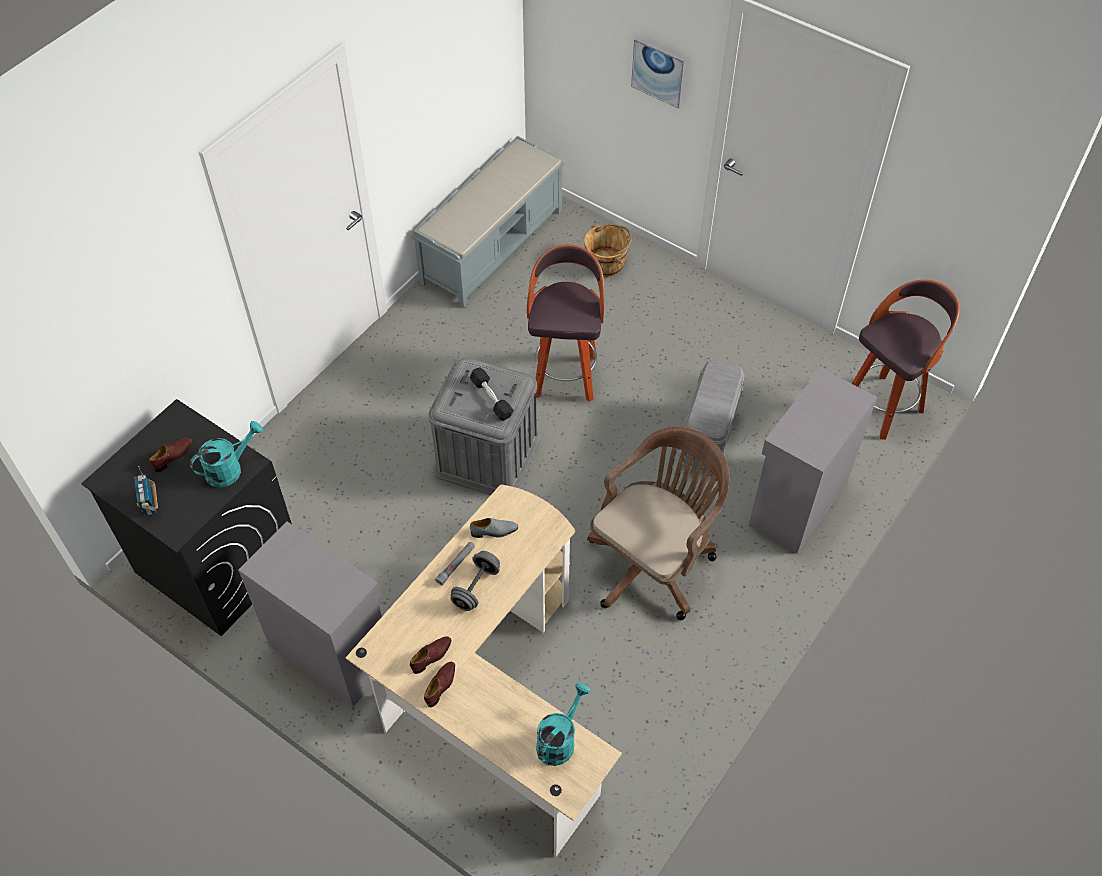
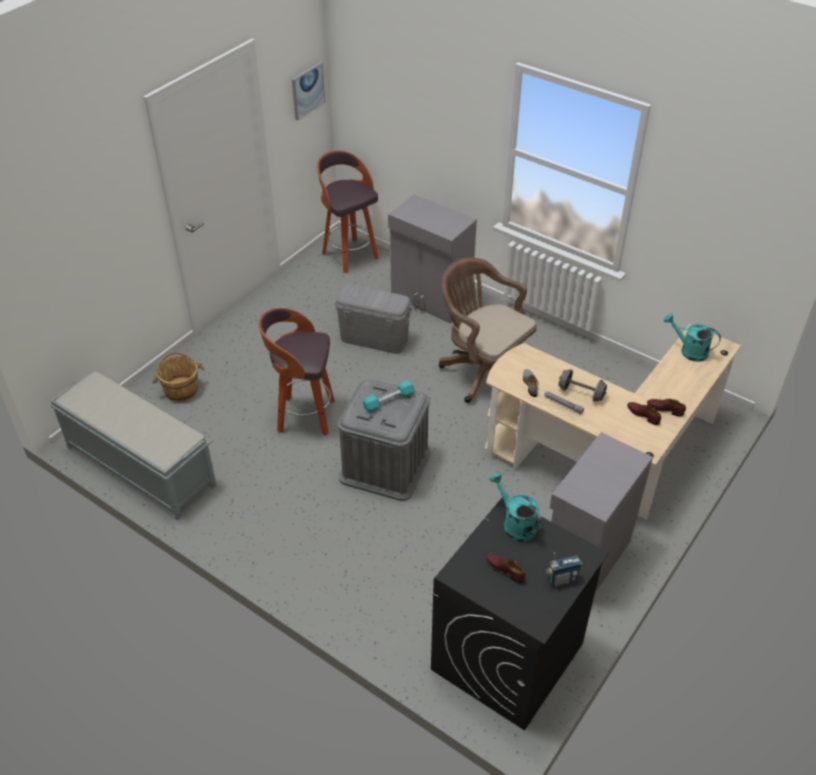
camera: 90 degrees left, 10 degrees down
(491, 398) = (389, 401): black dumbbell -> turquoise dumbbell
(659, 72) = (119, 216): picture -> picture (307, 91)

